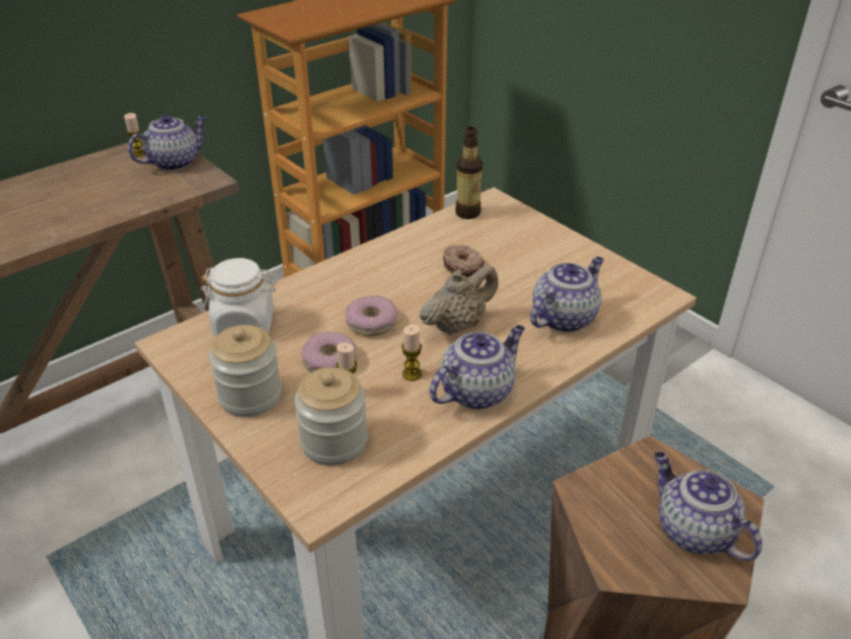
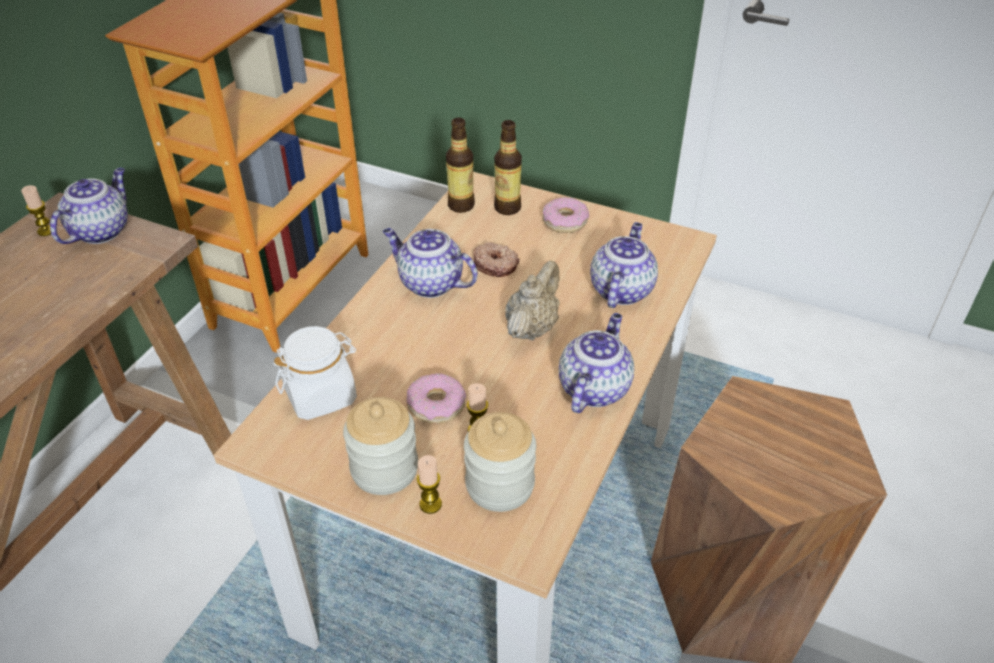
camera: 25 degrees left, 5 degrees up
(371, 322) = (448, 351): donut -> donut (564, 221)
(412, 374) = (524, 391): candle -> candle (430, 504)
(507, 225) = (507, 208): none -> bottle
(692, 531) = (814, 449): teapot -> teapot (429, 283)

